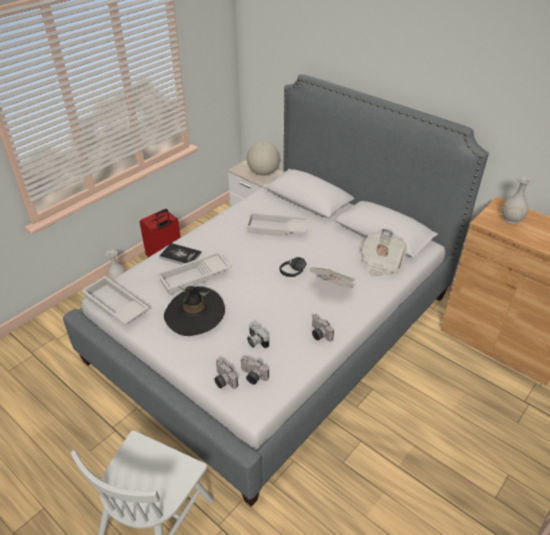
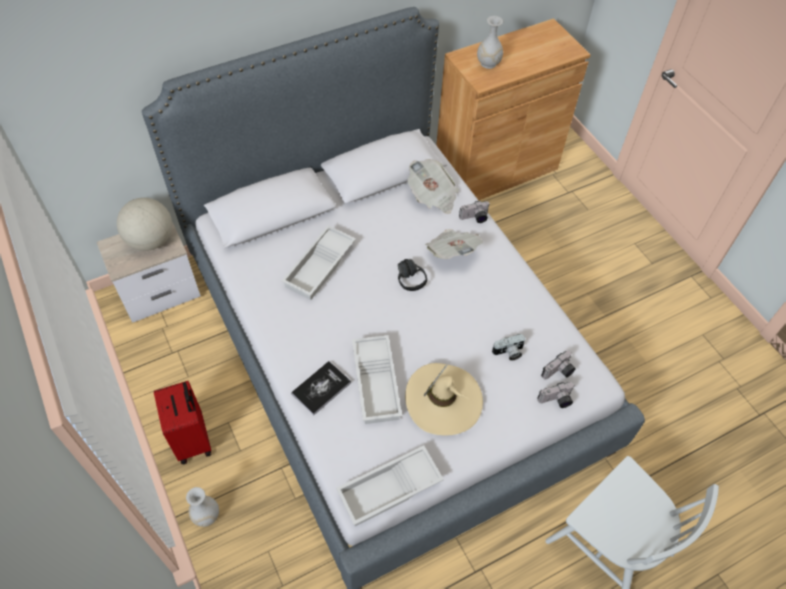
camera: 70 degrees left, 15 degrees up
(194, 314) = (443, 400): black hat -> beige hat
(318, 334) = (519, 293): camera -> camera (474, 218)

